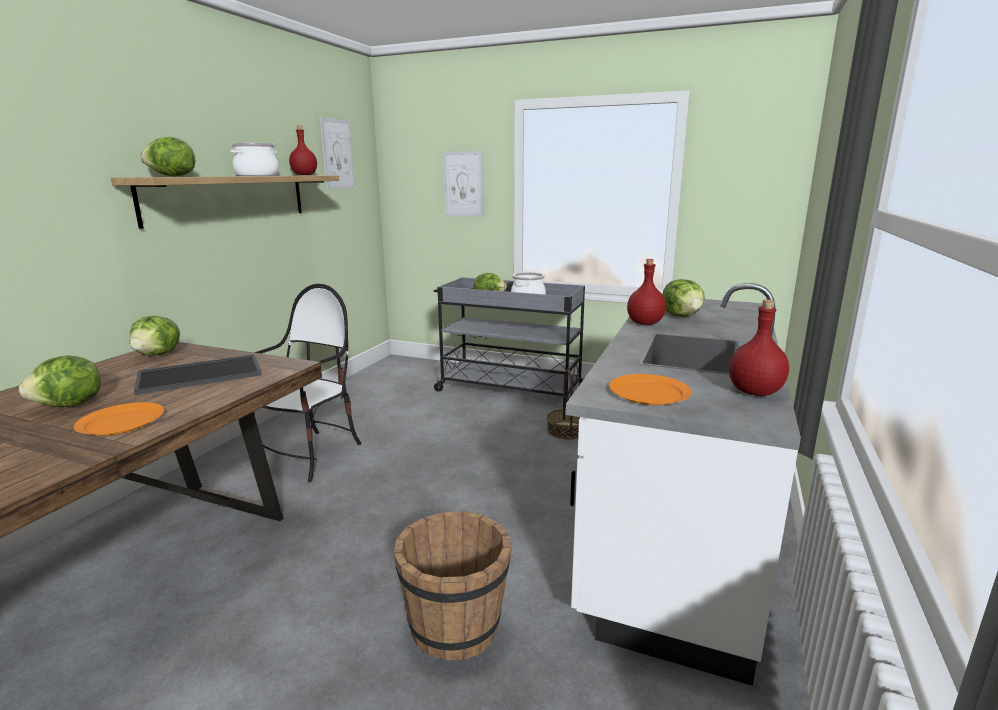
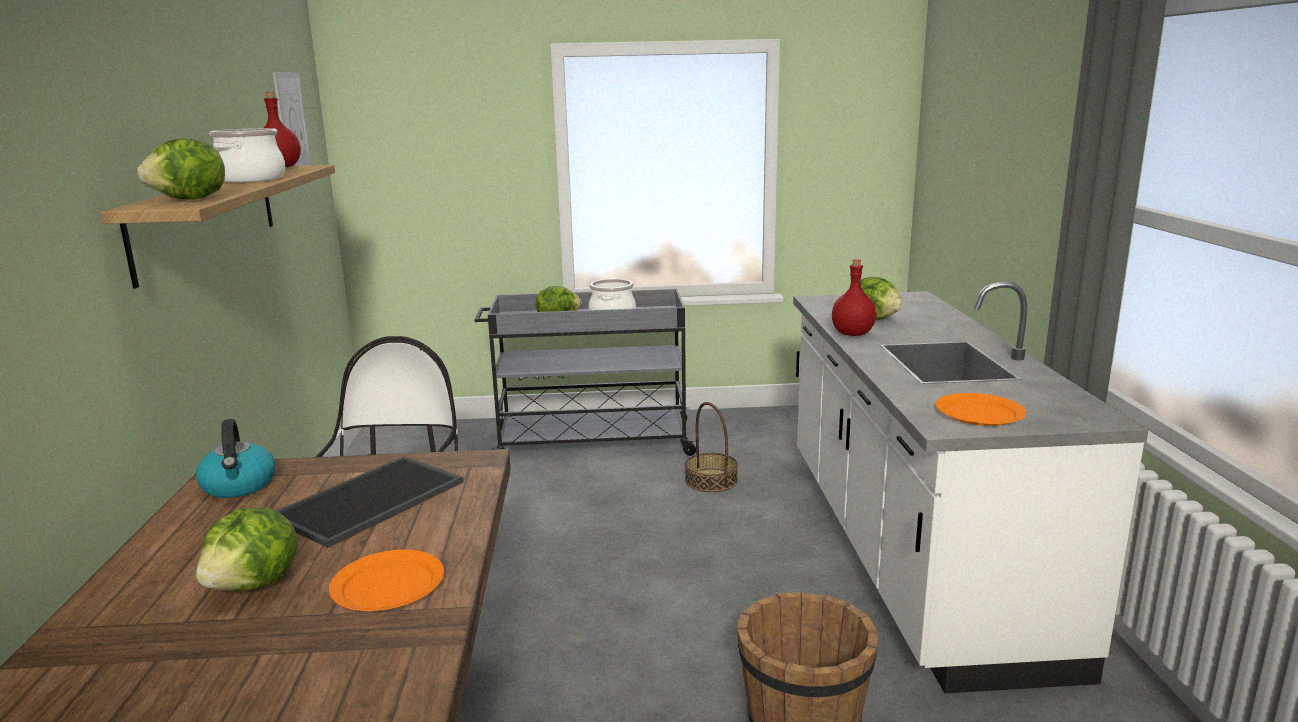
camera: 25 degrees left, 0 degrees up
(158, 355) = (239, 486): lettuce -> kettle
(463, 184) = (476, 160): picture -> none
(755, 392) = (1059, 394): red bottle -> none

